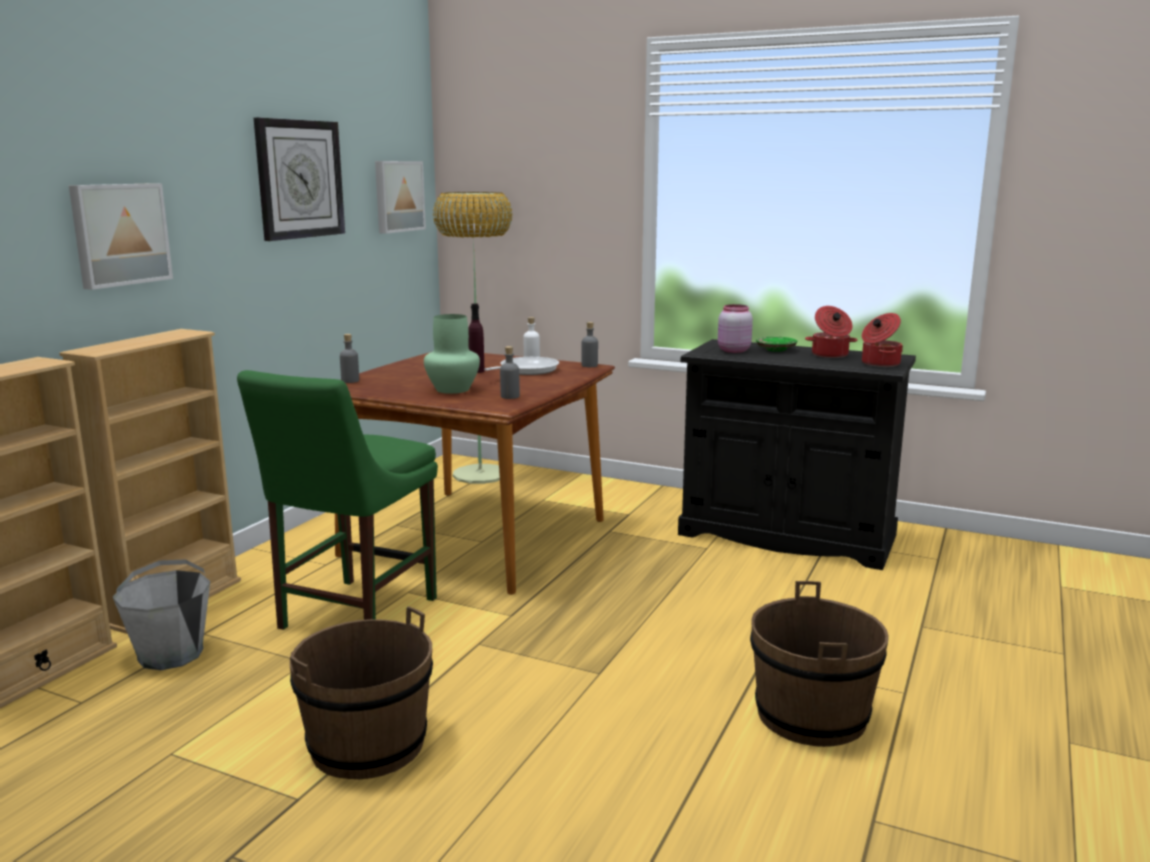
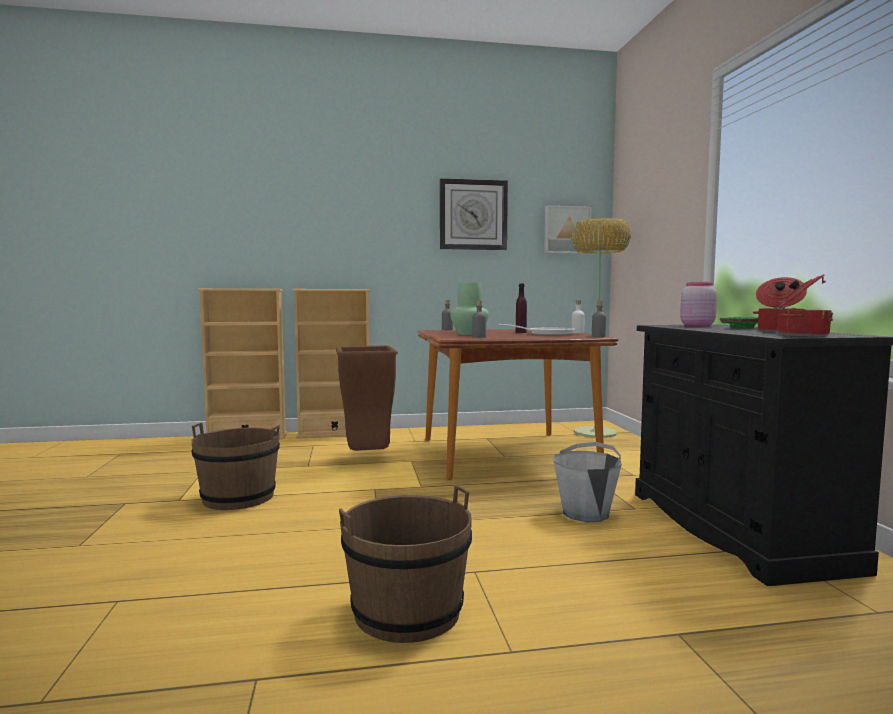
camera: 55 degrees right, 10 degrees down
(119, 234) = (340, 237): picture -> none
(171, 654) = (288, 447): grey bucket -> grey bucket (586, 513)
(353, 616) = (367, 460): green chair -> brown trash can

